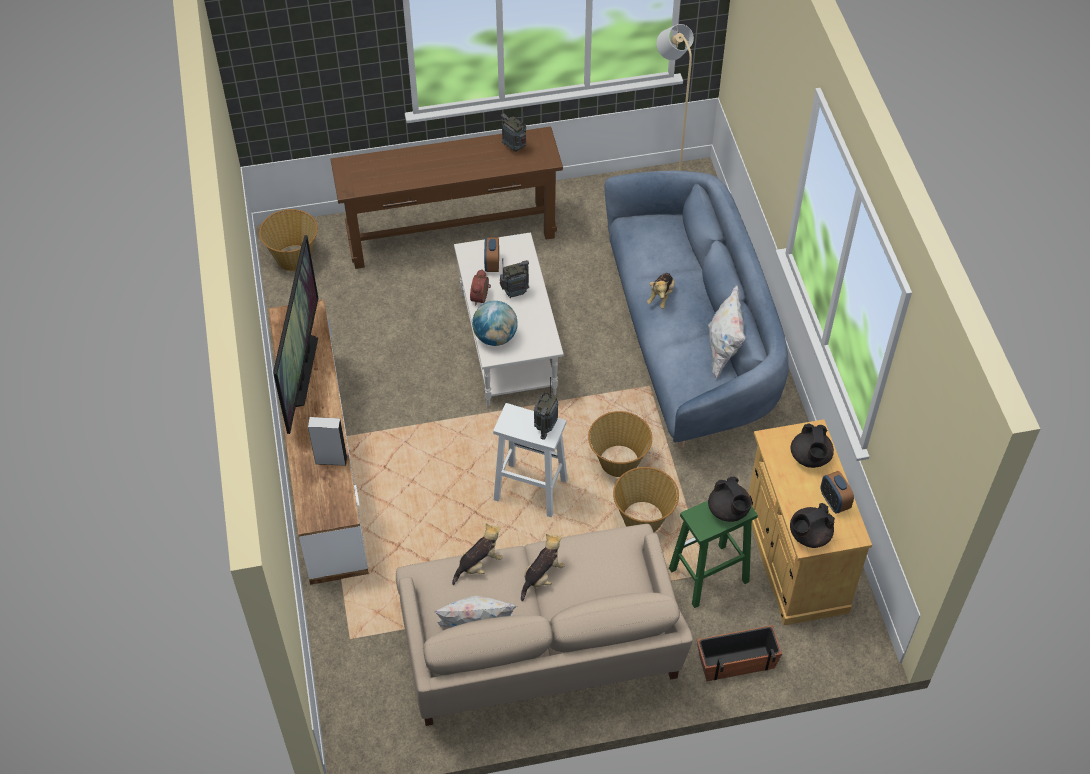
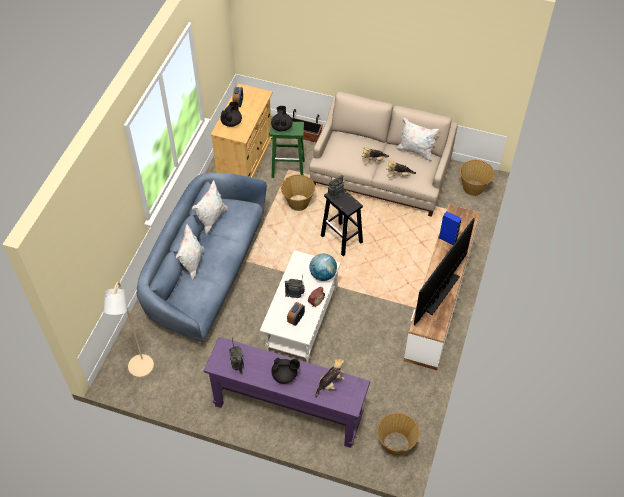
camera: 150 degrees left, 0 degrees up
(331, 459) = (447, 239): grey speaker -> blue speaker
(451, 234) = (288, 410): brown console table -> purple console table
(529, 489) = (342, 239): white stool -> black stool
(618, 462) = (290, 232): basket -> basket (473, 188)
(661, 296) = (216, 264): plush toy -> plush toy (330, 383)
(693, 279) = (192, 263): none -> white pillow
(809, 535) = (260, 96): black teapot -> black teapot (285, 375)

